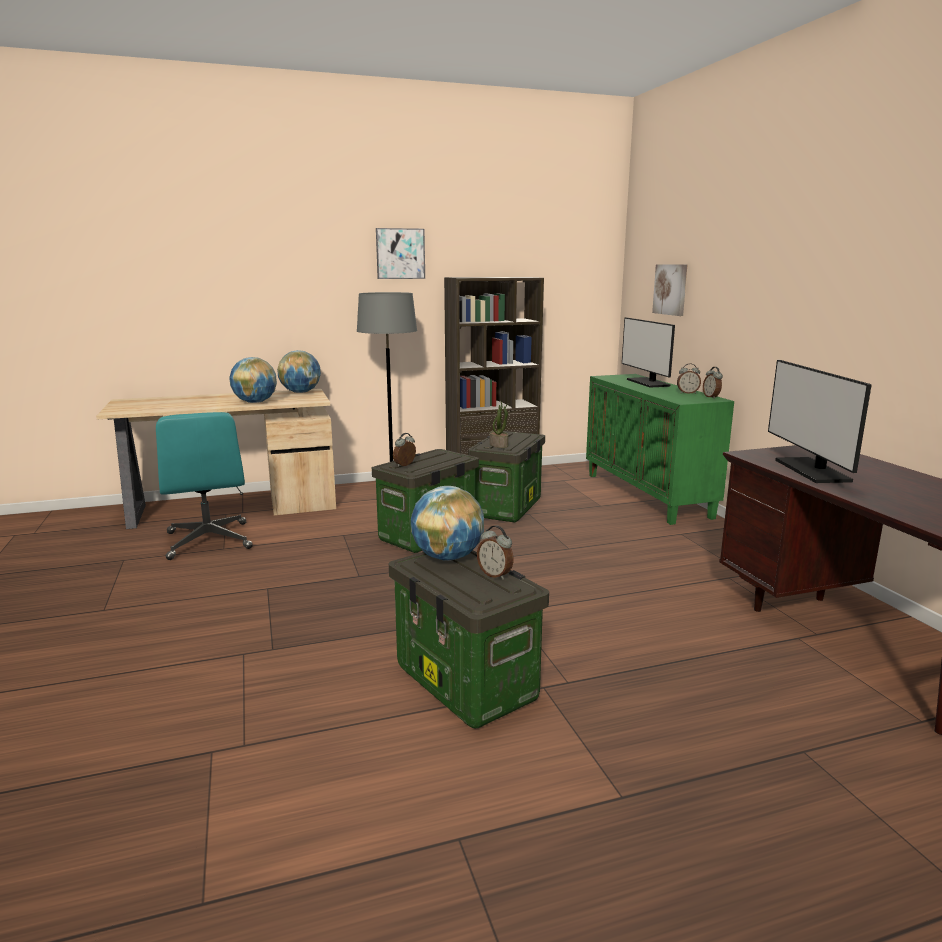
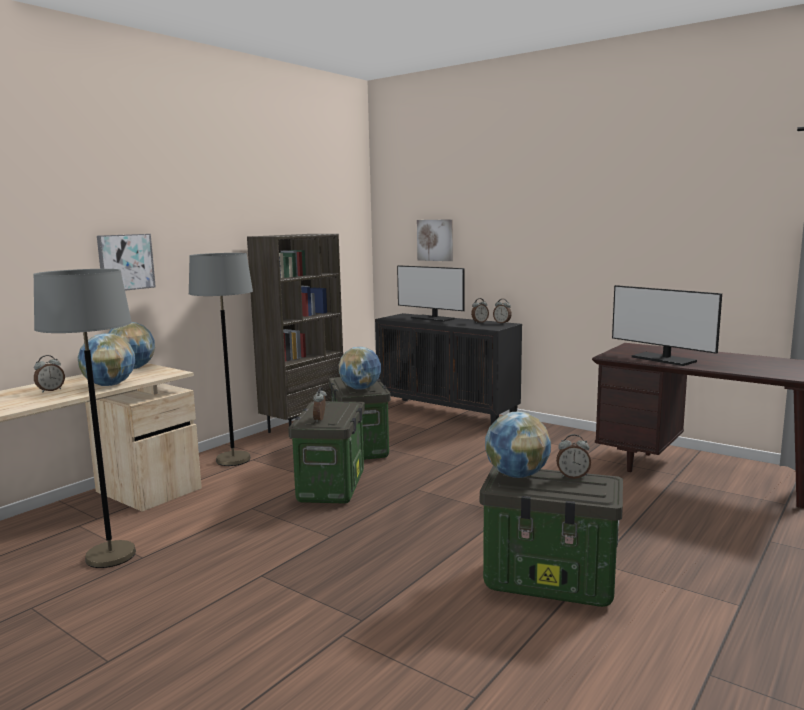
camera: 35 degrees left, 5 degrees down
(209, 541) = (111, 556): turquoise office chair -> grey floor lamp
(216, 400) = (50, 390): none -> alarm clock
(400, 253) = (206, 214): picture -> picture (125, 262)
(499, 445) = (360, 388): potted plant -> globe
(648, 495) = (447, 414): green cabinet -> black cabinet

